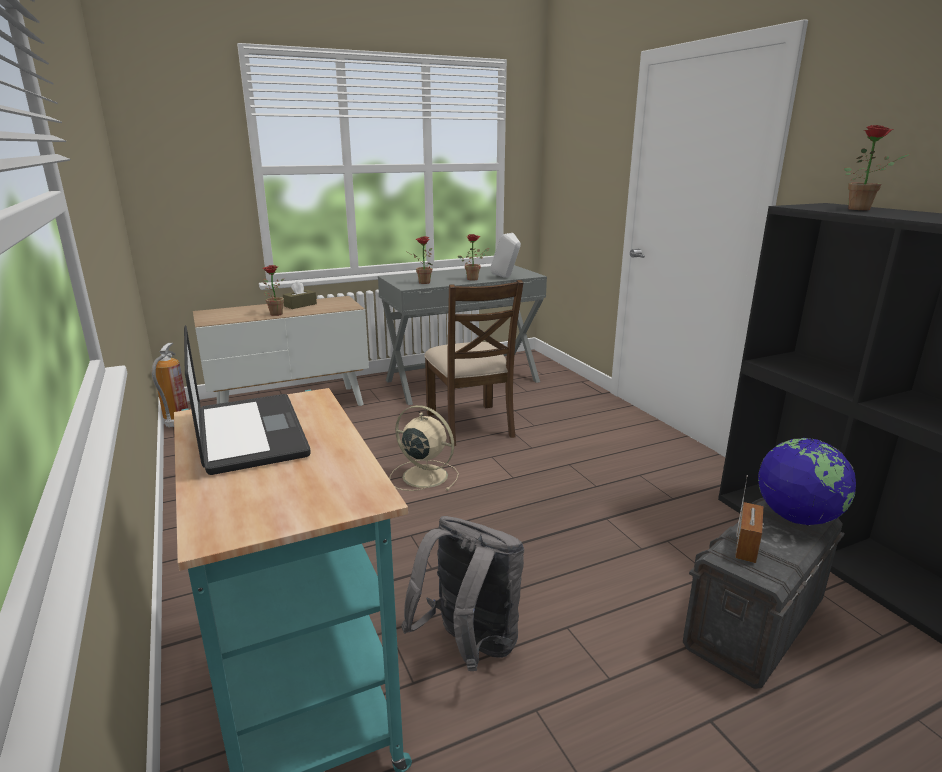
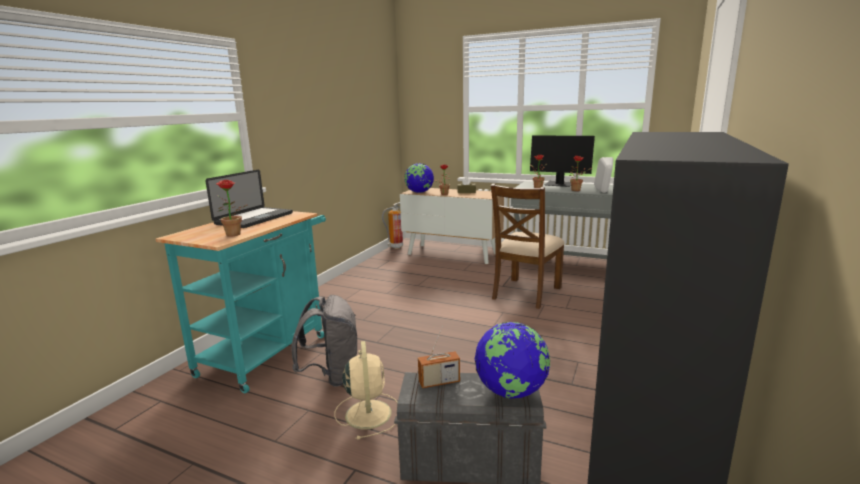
camera: 50 degrees right, 5 degrees down
(227, 319) = (419, 192): none -> globe
(423, 476) = (449, 306): beige fan -> beige fan (368, 413)
(433, 274) = (559, 184): none -> monitor
(863, 209) = (687, 135): potted plant -> potted plant (234, 235)

